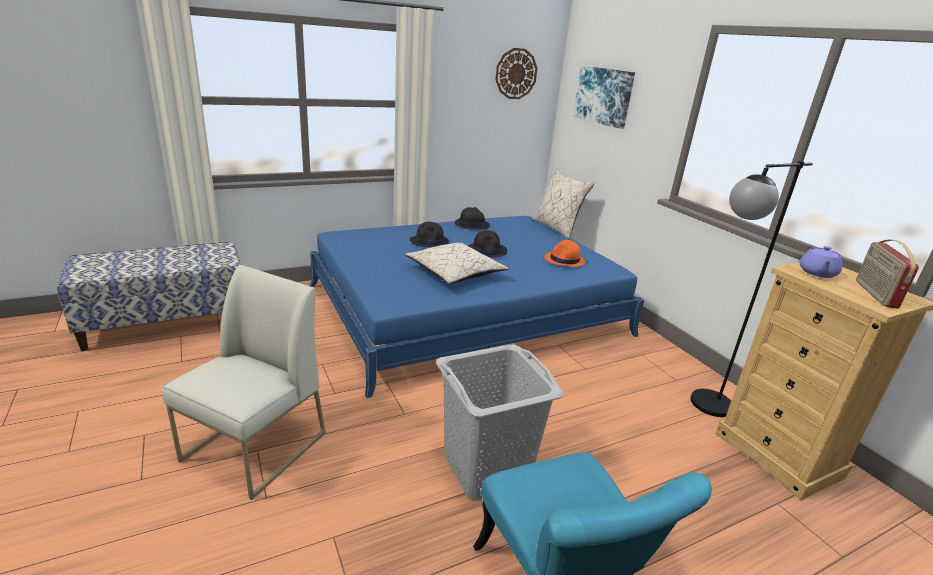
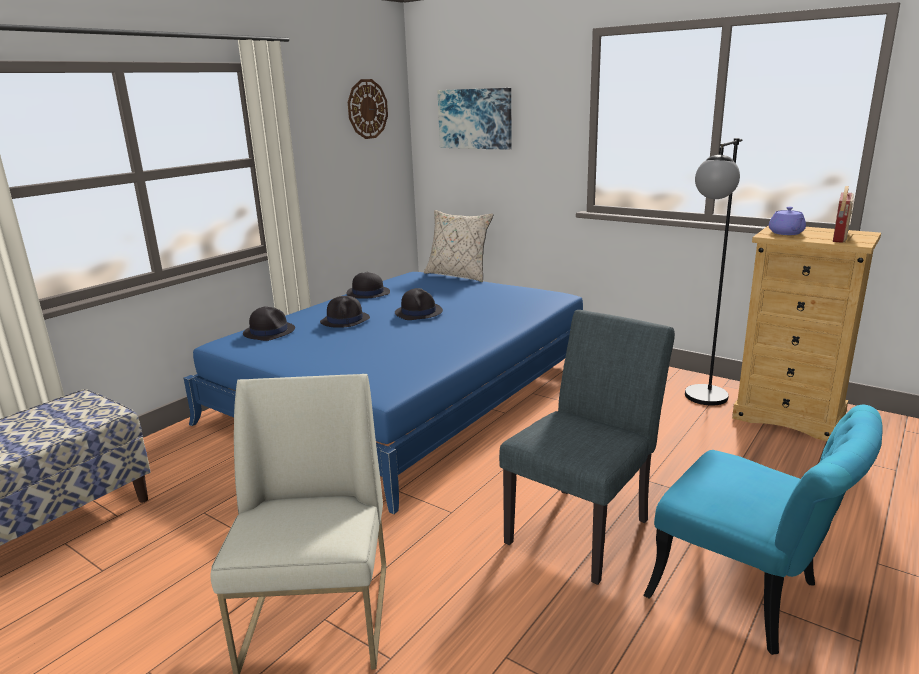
camera: 25 degrees left, 5 degrees down
(373, 235) = (269, 331): none -> black hat
(455, 273) = (412, 342): beige pillow -> none
(487, 469) = (584, 526): grey laundry basket -> grey chair
(564, 260) = (506, 300): orange hat -> none
(874, 294) = (840, 236): radio -> radio turned 135 degrees counterclockwise

